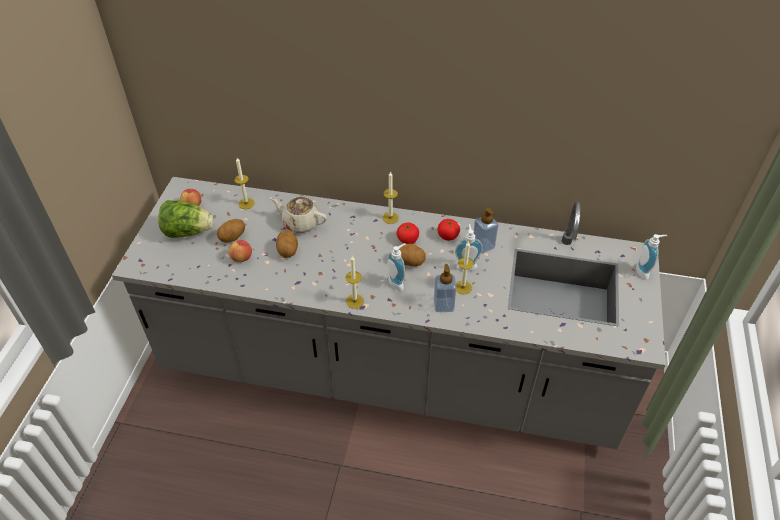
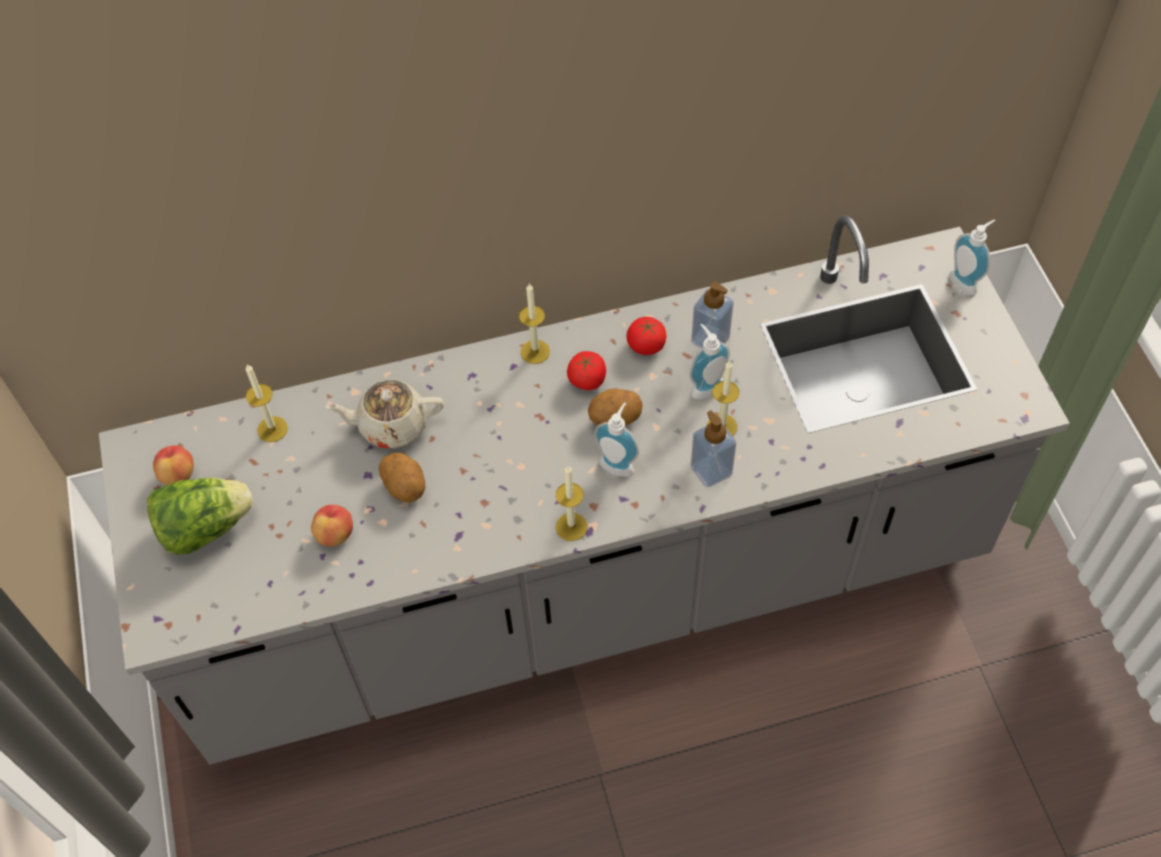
camera: 25 degrees left, 10 degrees up
(233, 238) = (294, 504): potato -> none

